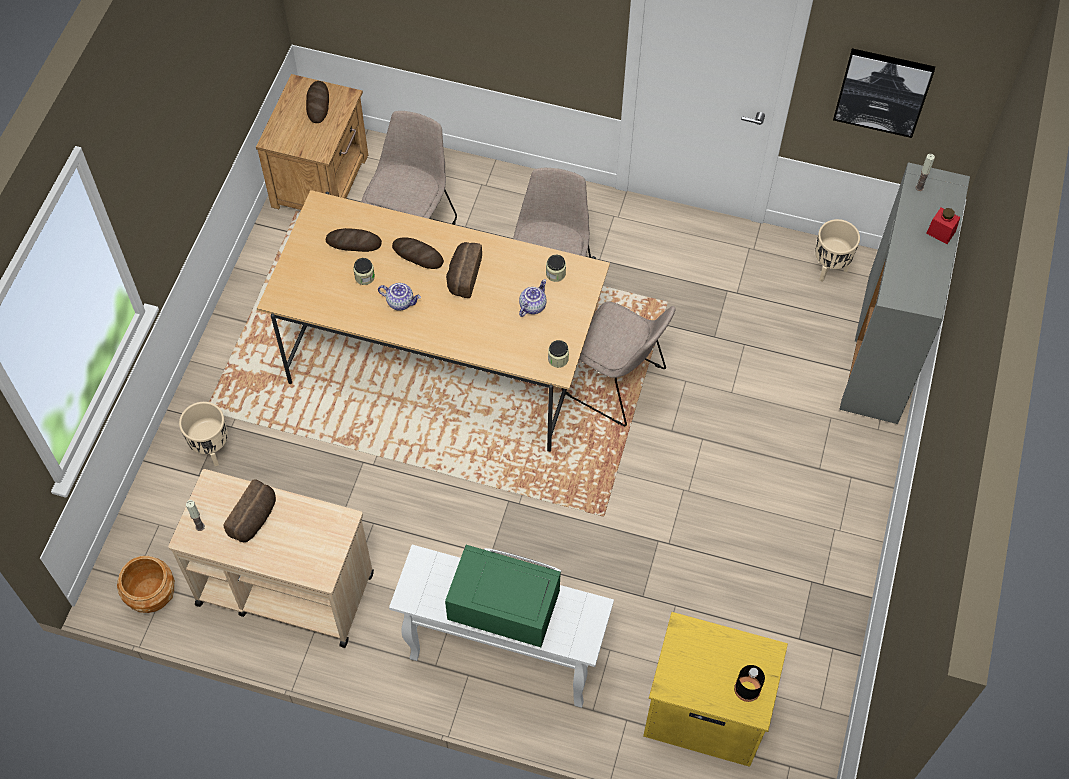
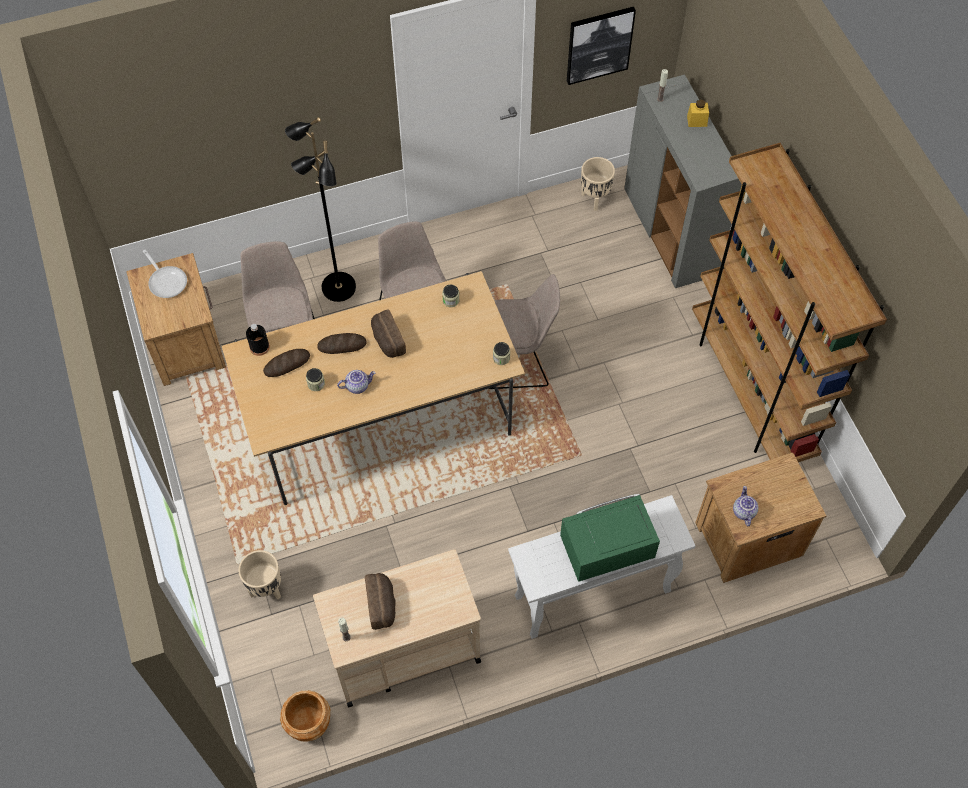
camera: 35 degrees left, 0 degrees up
(318, 104) = (166, 281): bread -> frying pan
(499, 209) = (337, 288): none -> black floor lamp
(532, 305) = (453, 332): teapot -> teapot (743, 511)
(704, 709) = (747, 538): yellow nightstand -> brown nightstand
(747, 689) = (793, 498): black bottle -> black bottle (259, 347)
(836, 563) = (751, 390): none -> brown bookcase
(940, 232) = (697, 121): red jar -> yellow jar

